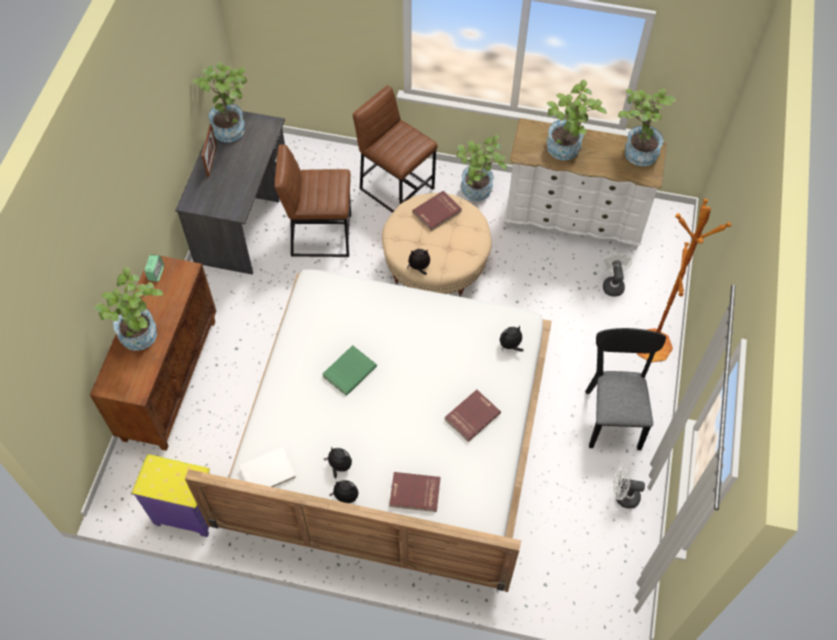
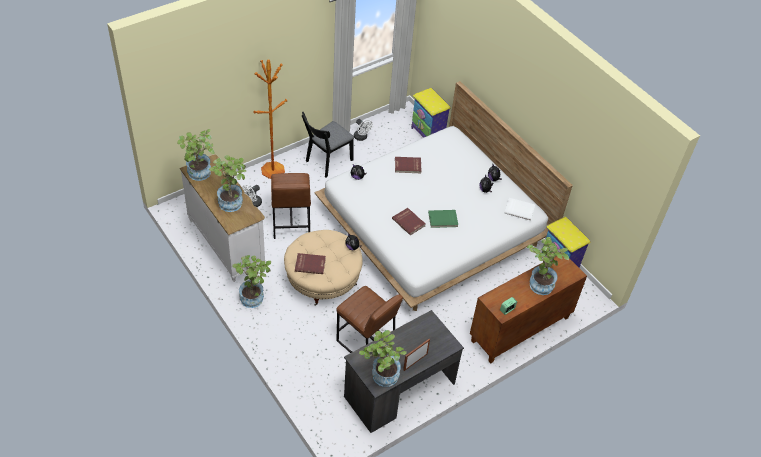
camera: 140 degrees left, 10 degrees down
(396, 188) = (293, 336): brown chair -> brown chair (291, 224)
(415, 493) = (463, 160): red book -> red book (409, 222)
(553, 591) = (427, 134): none -> nightstand

